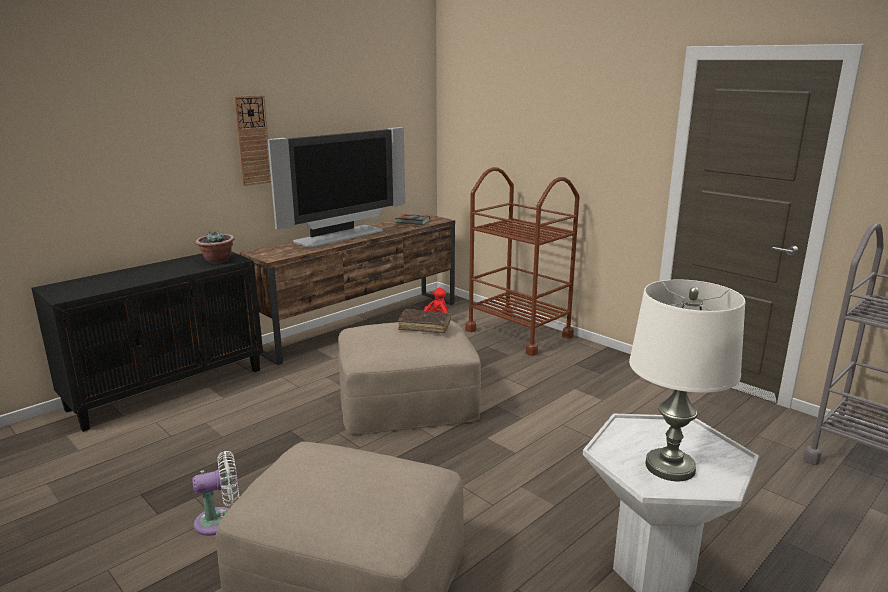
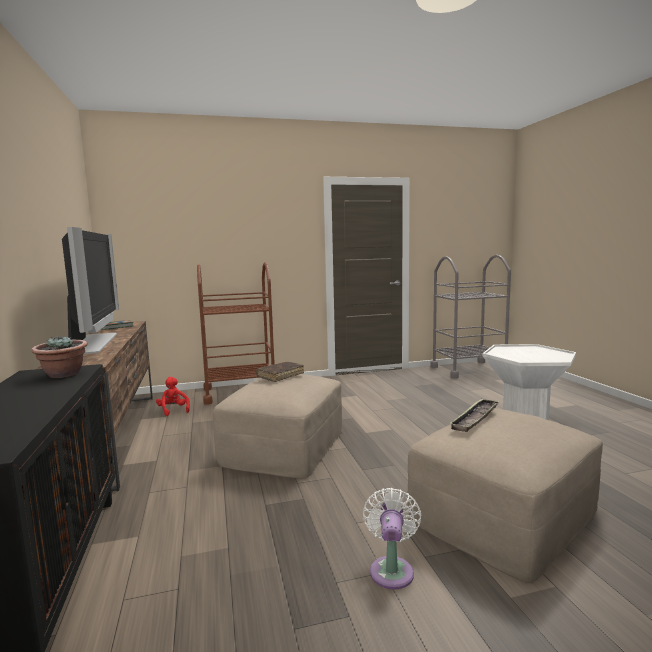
camera: 60 degrees left, 10 degrees down
(252, 140) = (19, 233): wall clock -> none
(361, 457) = (475, 418): none -> tray
(670, 467) = (540, 356): white table lamp -> none

